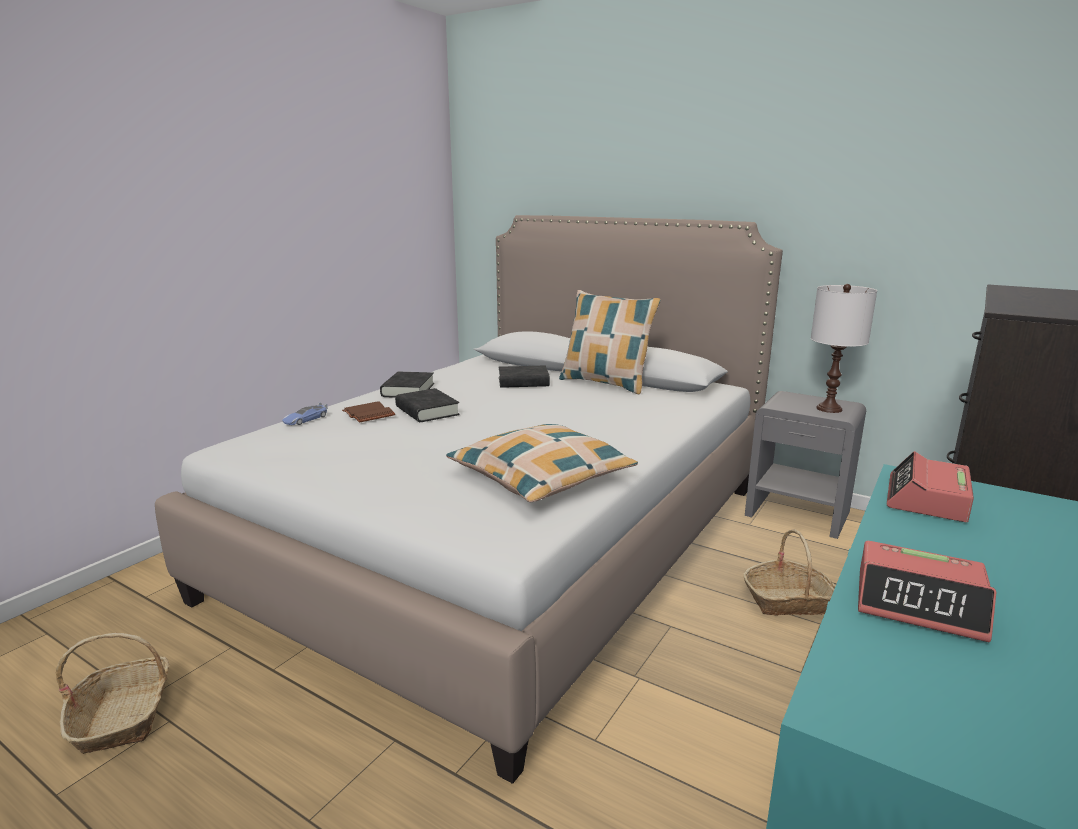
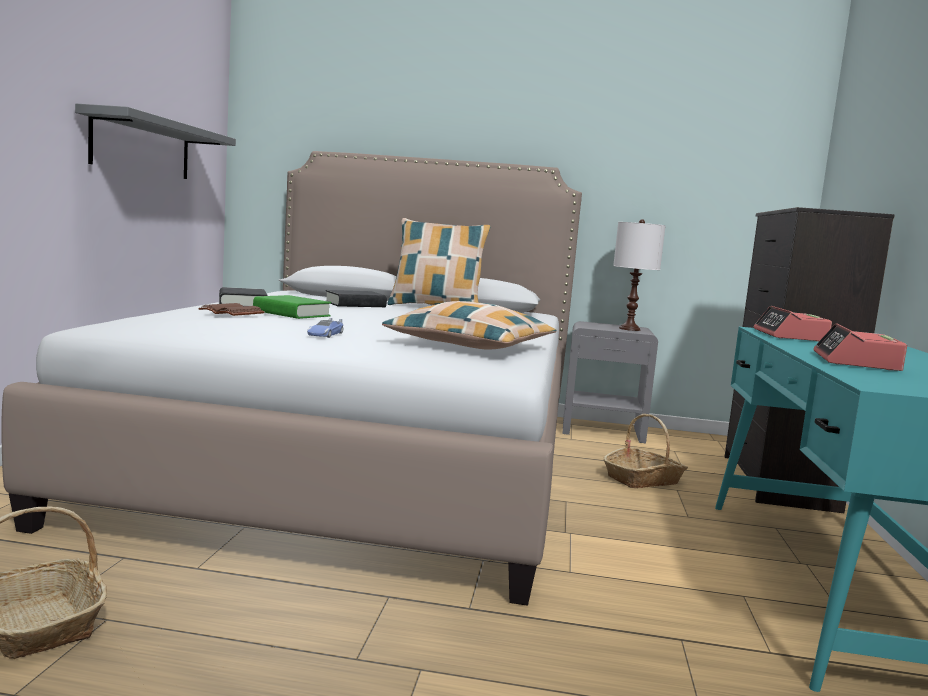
camera: 25 degrees left, 10 degrees down
(305, 419) = (160, 315): toy car -> toy car (325, 334)
(347, 238) = (142, 147): none -> grey shelf
(427, 411) = (291, 313): black book -> green book
(919, 604) = (856, 362): alarm clock -> alarm clock turned 105 degrees clockwise

